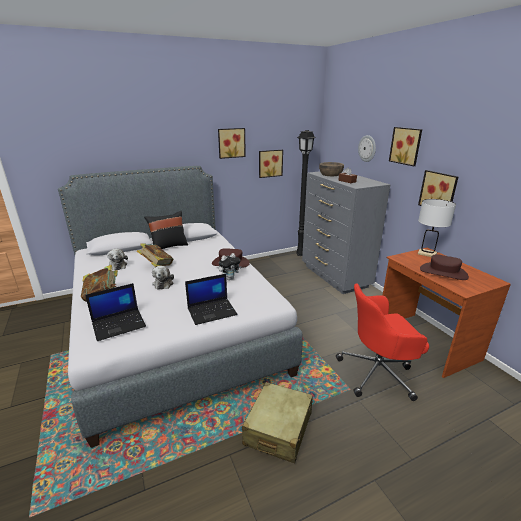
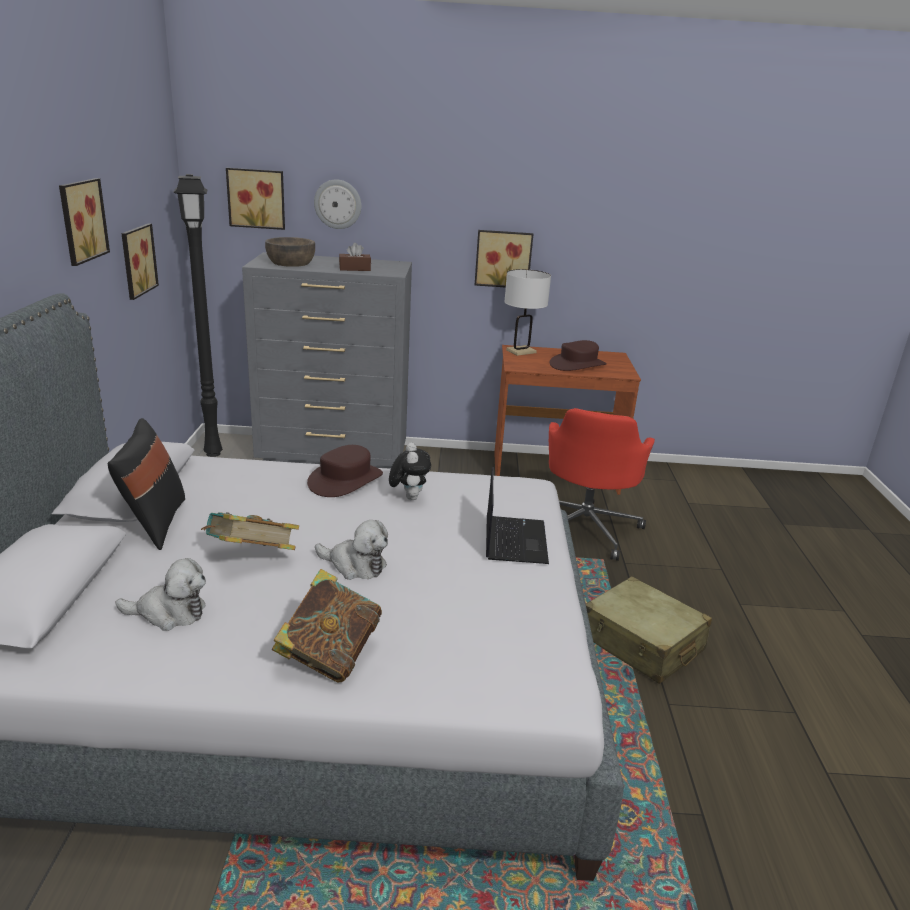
camera: 65 degrees left, 0 degrees up
(119, 324) = (492, 642): laptop -> none
(406, 146) = (429, 195): picture -> picture (257, 198)

